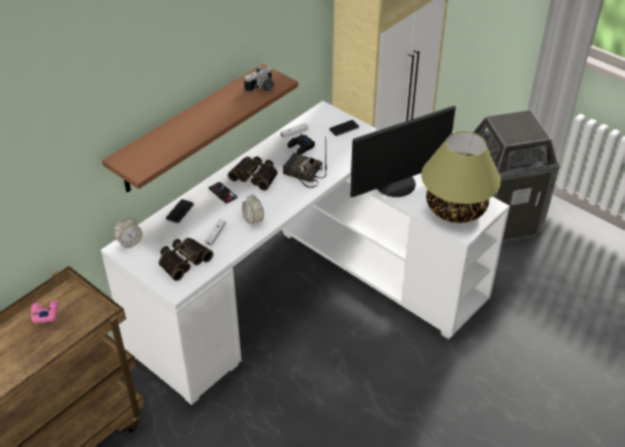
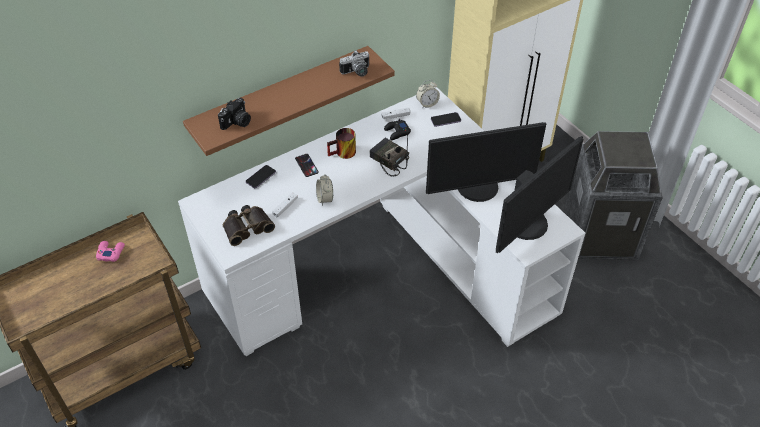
camera: 15 degrees right, 5 degrees up
(129, 243) = (205, 199): alarm clock -> alarm clock (427, 104)
(160, 152) = (237, 122): none -> camera
(255, 176) = (343, 154): binoculars -> mug
(455, 208) = (528, 224): table lamp -> monitor

